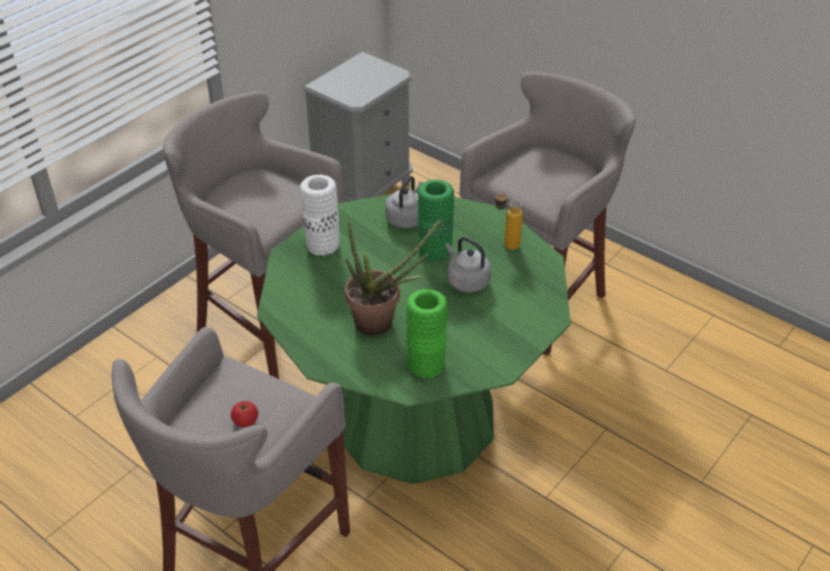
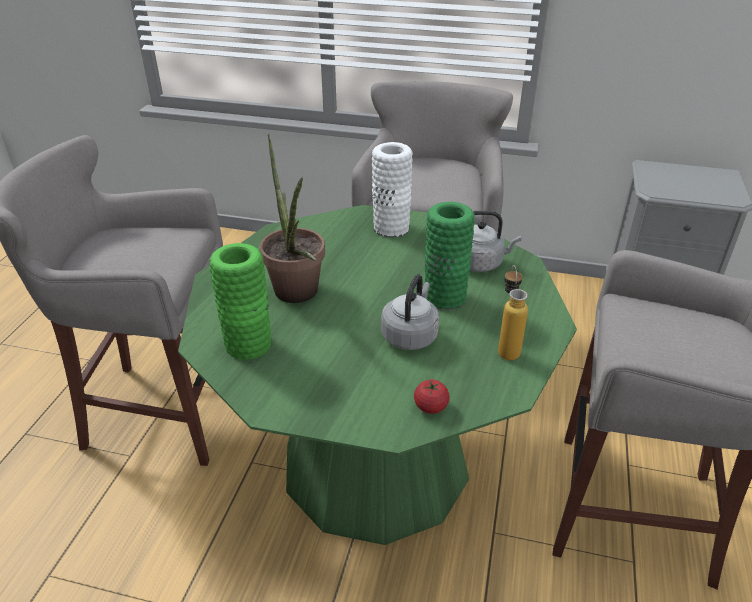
camera: 65 degrees right, 5 degrees down
(245, 421) = (121, 259): tomato -> tomato (430, 406)

